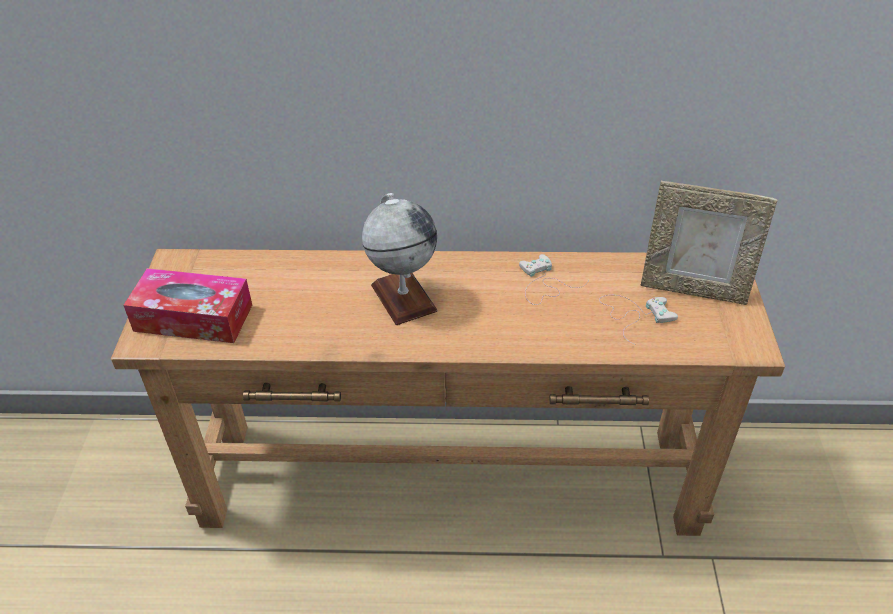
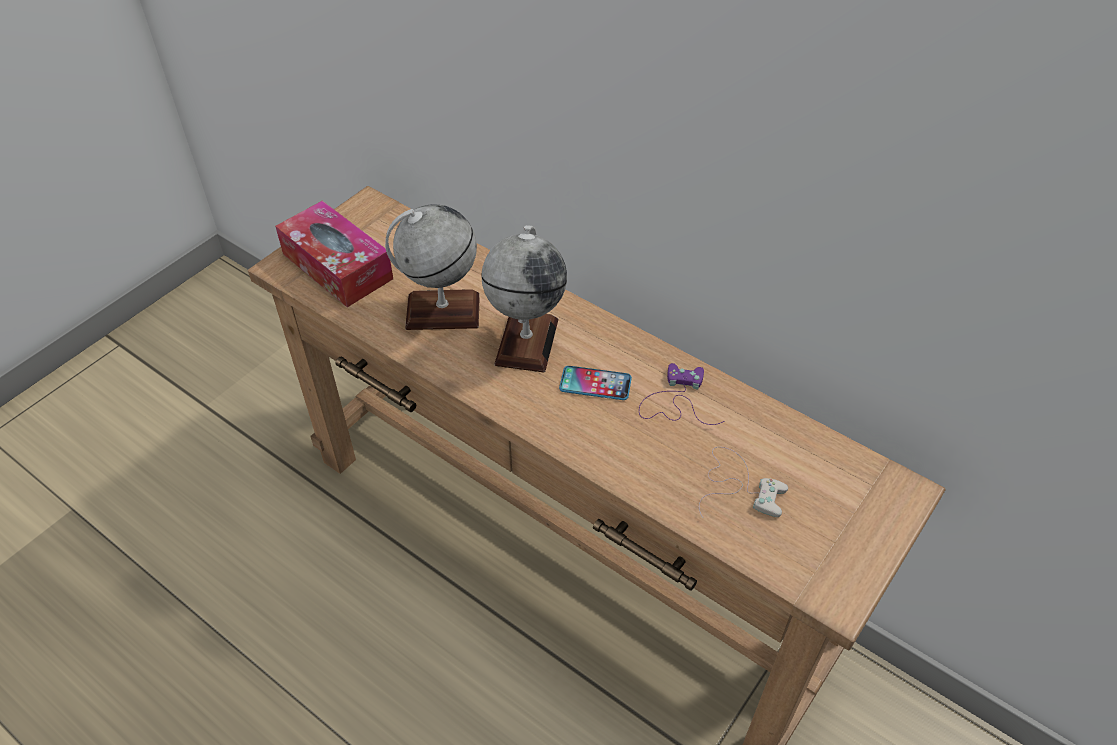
camera: 35 degrees right, 5 degrees up
(317, 308) = (442, 311): none -> globe
(480, 301) = (595, 384): none -> phone
(544, 284) = (676, 400): white game controller -> purple game controller
(693, 290) = (834, 496): picture frame -> none

